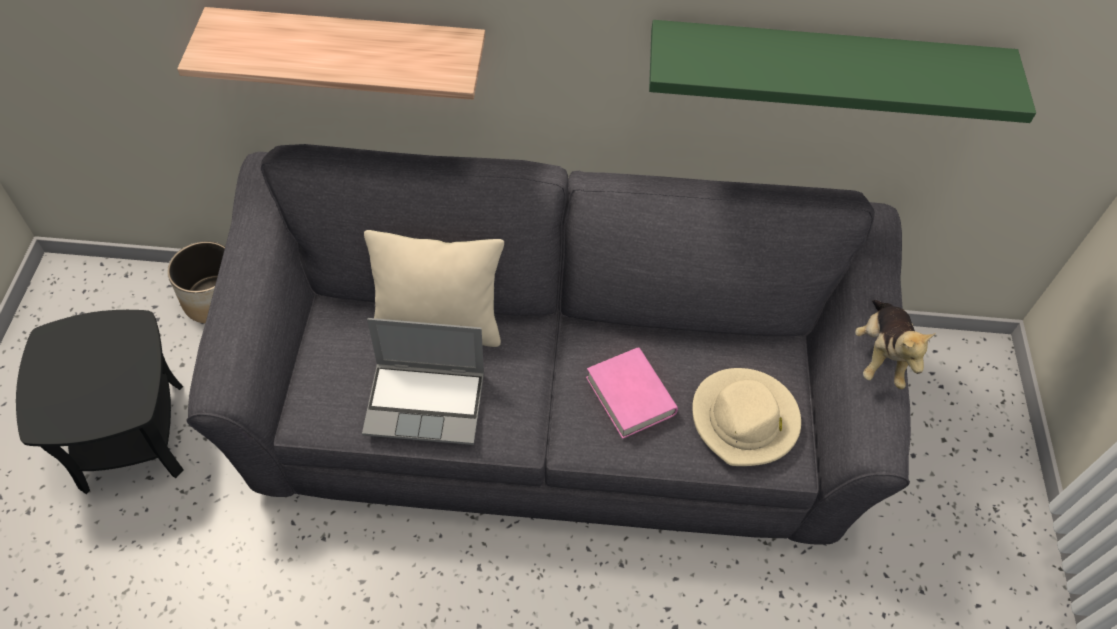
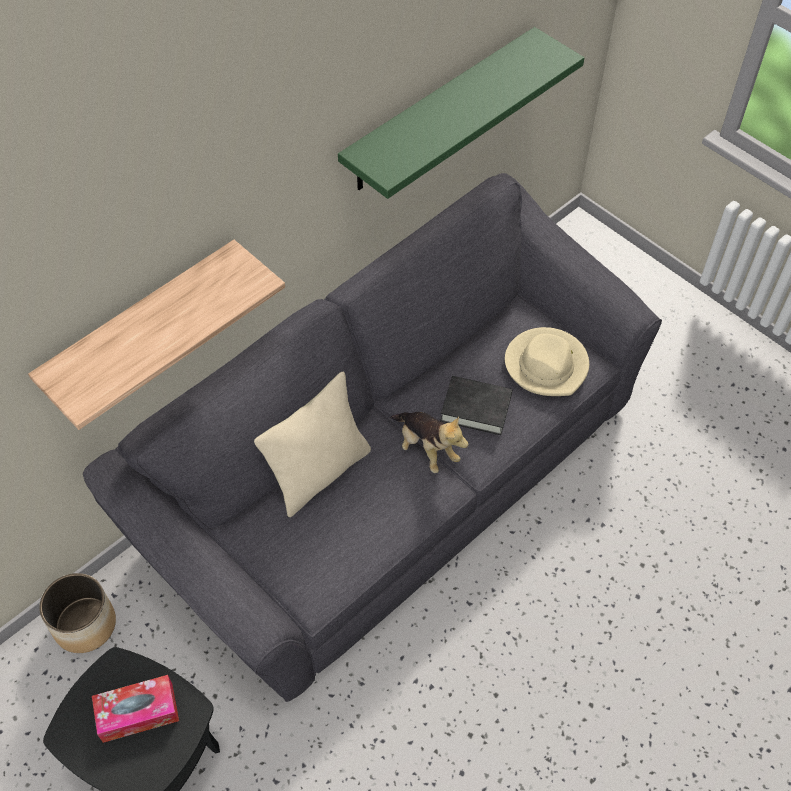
camera: 45 degrees left, 0 degrees up
(103, 372) = (138, 712): none -> tissue box
(427, 403) = (373, 521): laptop -> none
(630, 396) = (476, 408): pink book -> black book
(880, 355) = (584, 263): plush toy -> plush toy (426, 448)

